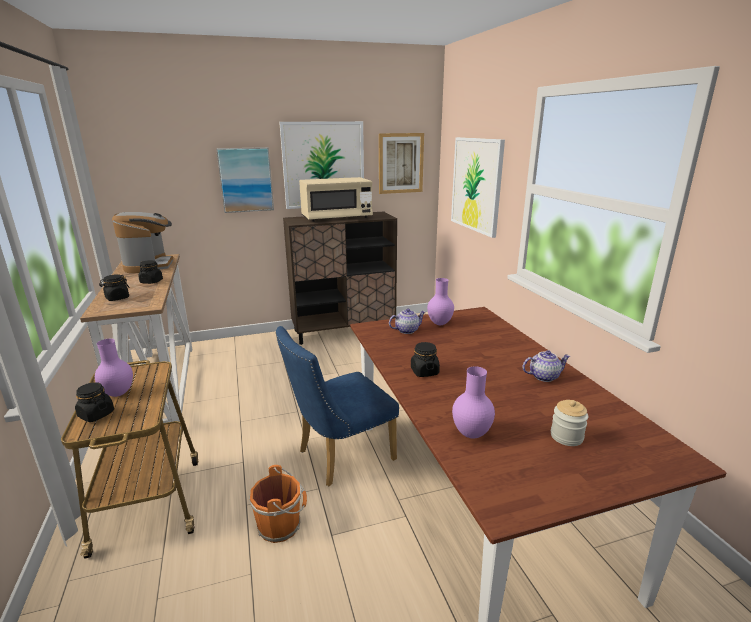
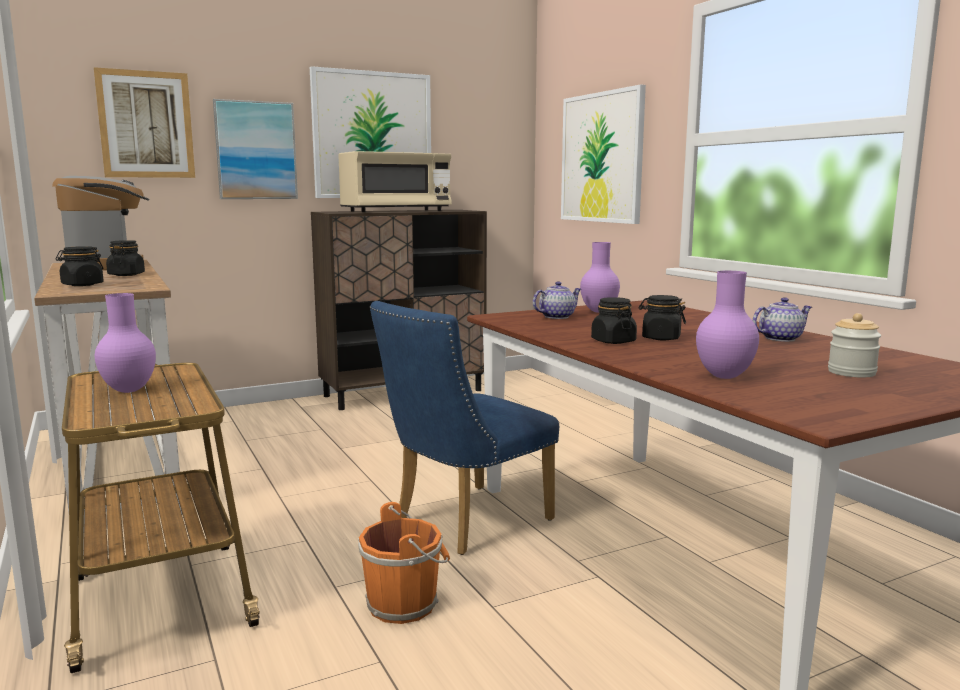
camera: 10 degrees left, 10 degrees down
(96, 414) = (107, 406): black jar -> black jar (661, 338)
(400, 163) = (482, 140): picture -> picture (146, 124)

